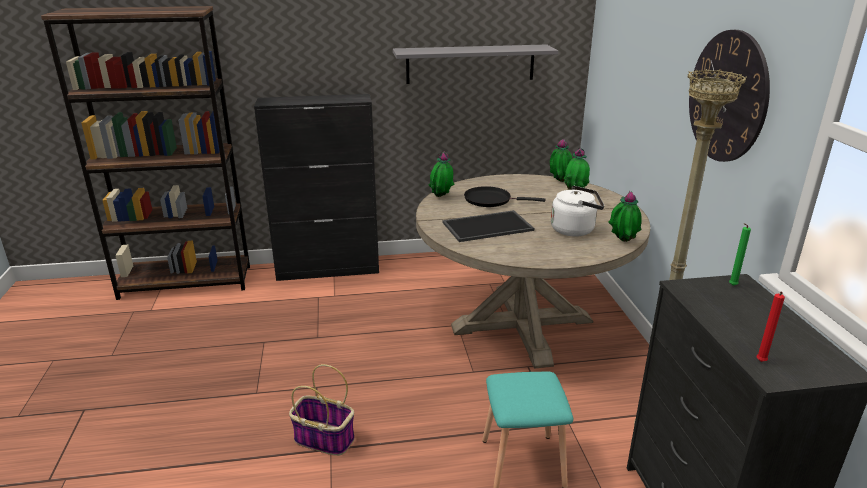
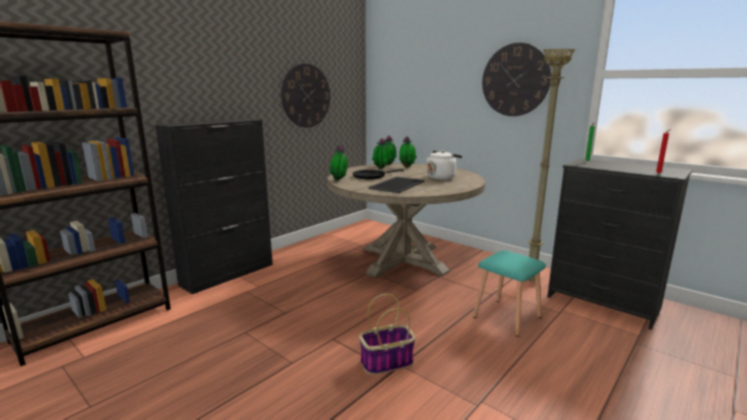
camera: 40 degrees left, 10 degrees down
(470, 64) = (306, 96): grey shelf -> wall clock
(622, 242) = (472, 177): potted plant -> potted plant (380, 169)

